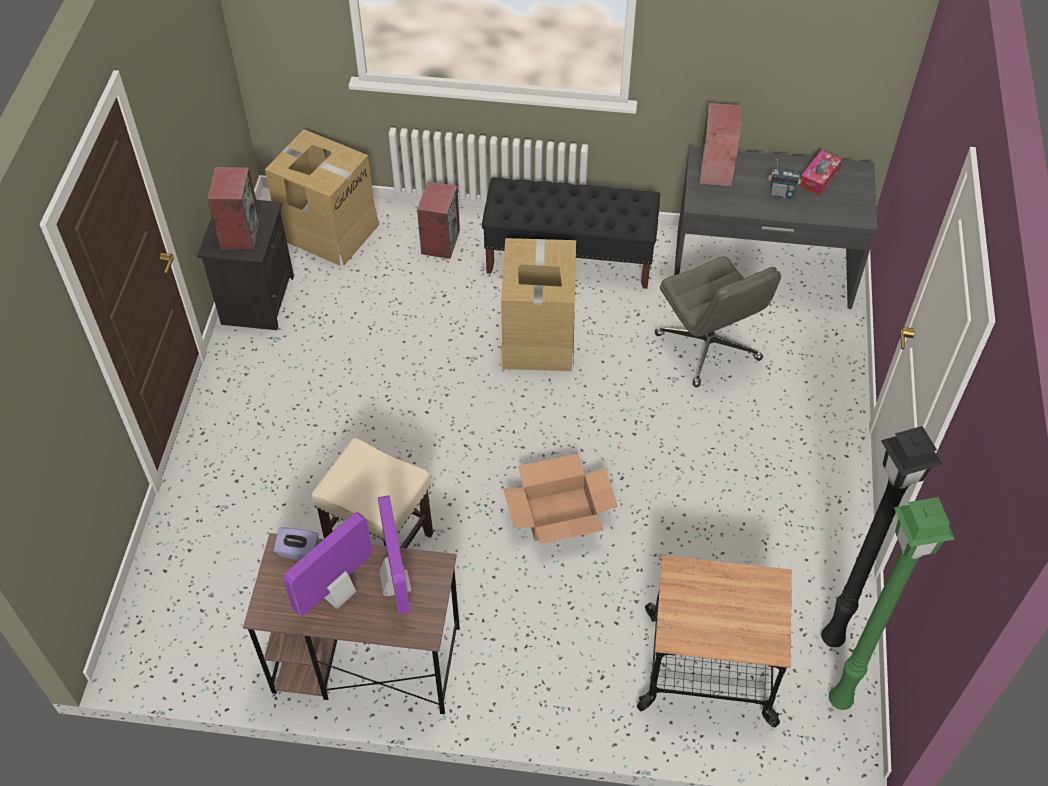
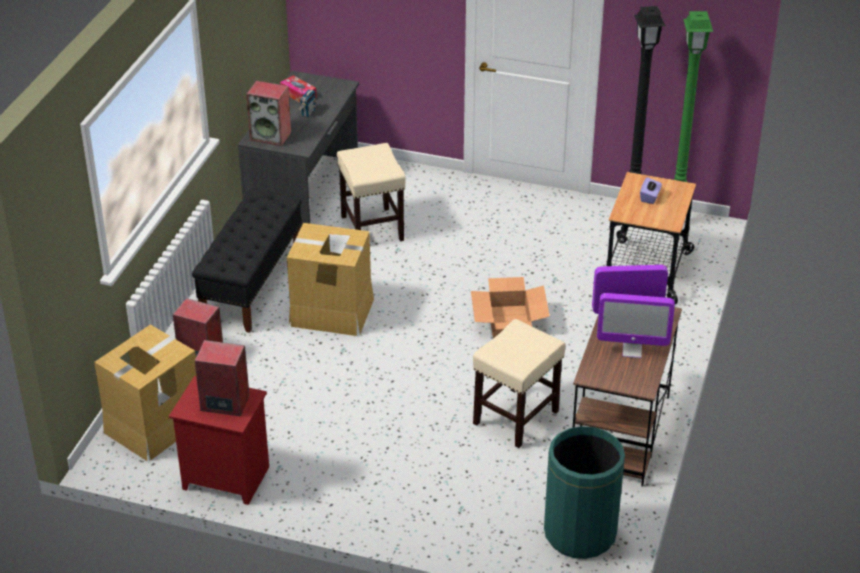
camera: 80 degrees left, 15 degrees down
(188, 630) = (580, 533): none -> green trash can
(256, 299) = (224, 478): black nightstand -> red nightstand
(298, 551) = (592, 368): purple tissue box -> purple tissue box (650, 197)
(338, 593) = (632, 350): monitor -> monitor turned 45 degrees counterclockwise
(709, 347) = (372, 229): grey office chair -> beige stool

